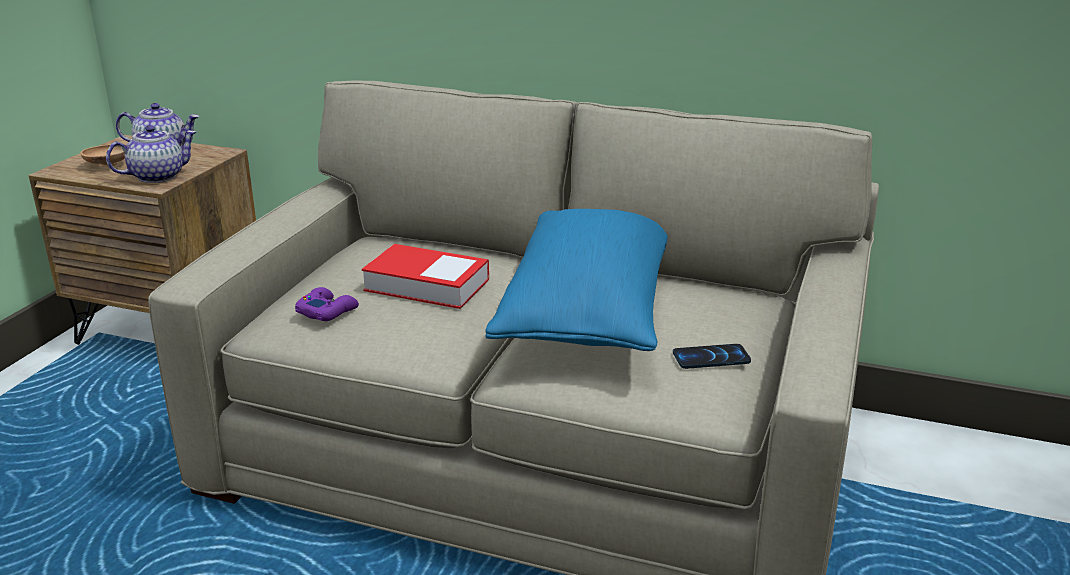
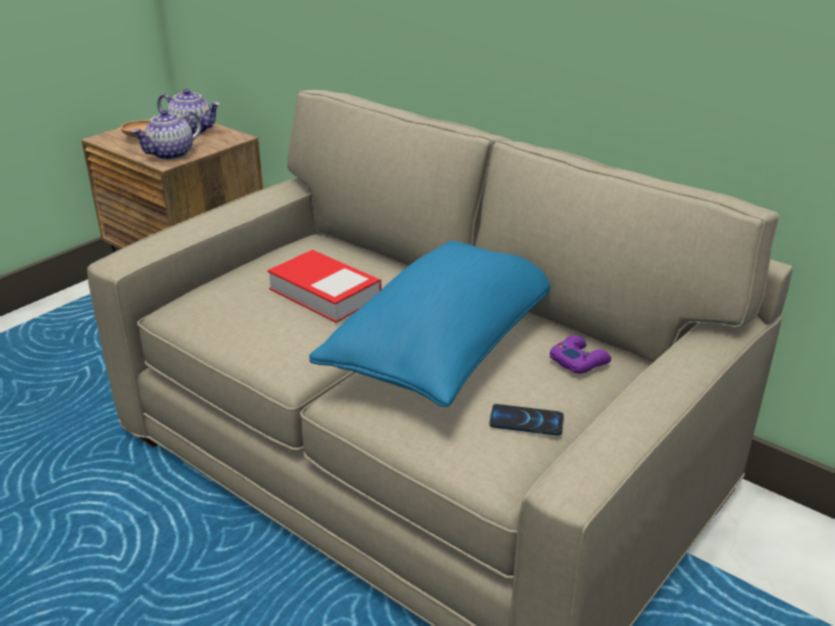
camera: 20 degrees right, 5 degrees up
(158, 176) = (171, 154): teapot -> teapot turned 150 degrees clockwise
(327, 311) = (227, 303): purple game controller -> purple game controller (579, 361)

